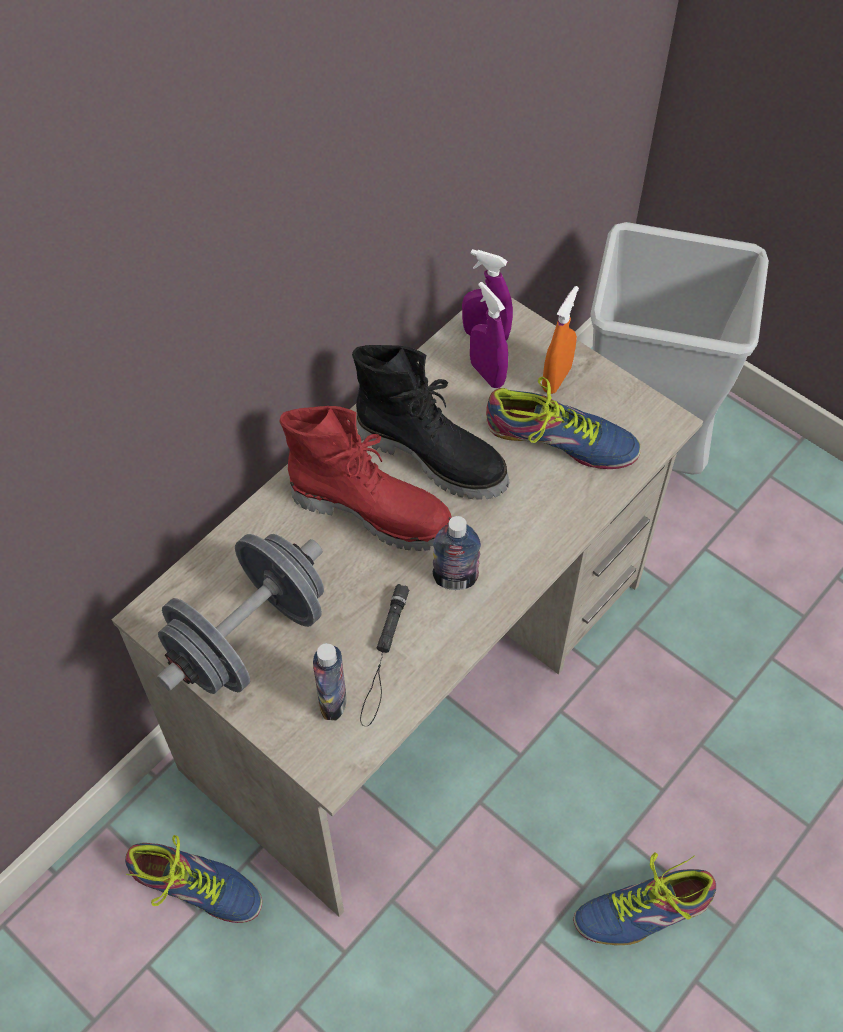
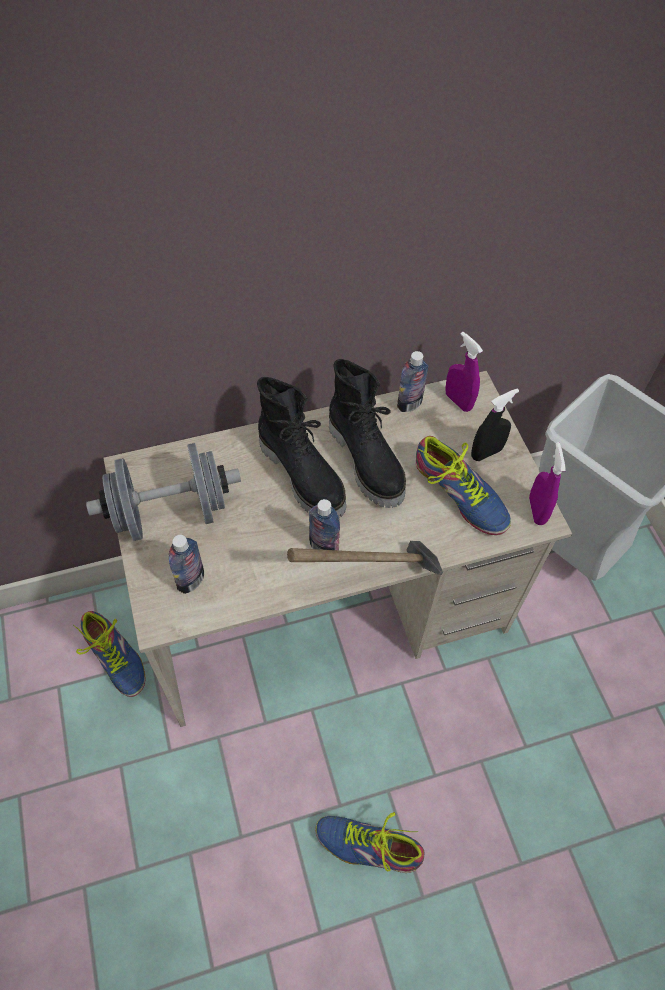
camera: 30 degrees right, 0 degrees up
(373, 511) = (304, 475): red boot -> black boot
(384, 657) = (242, 571): black flashlight -> none
(433, 366) = (409, 404): none -> bottle
(487, 374) = (441, 426): purple spray bottle -> purple spray bottle (536, 510)
(532, 588) = (370, 580): none -> hammer
(556, 379) = (486, 453): orange spray bottle -> black spray bottle

